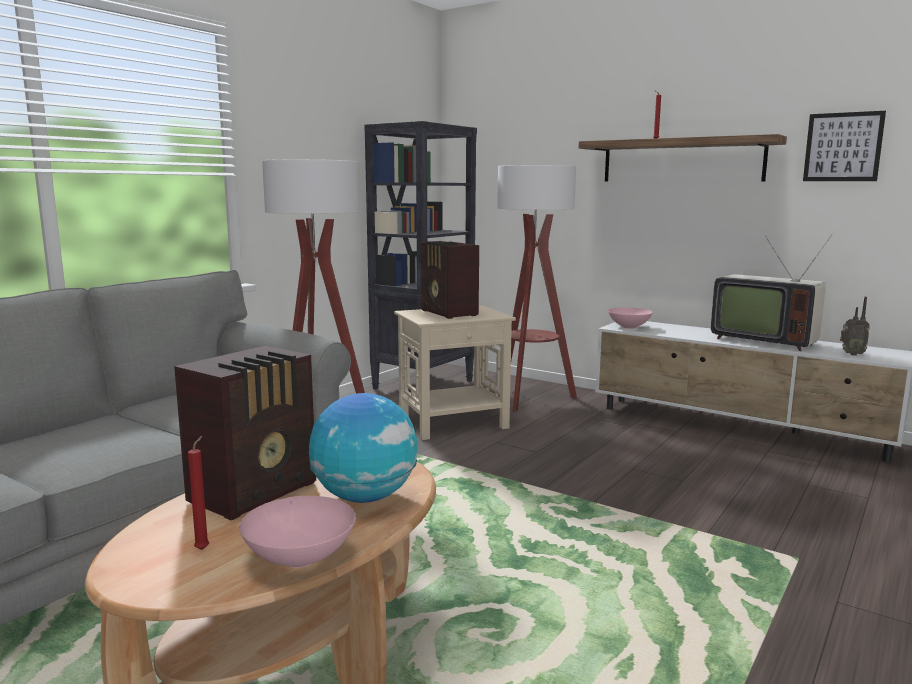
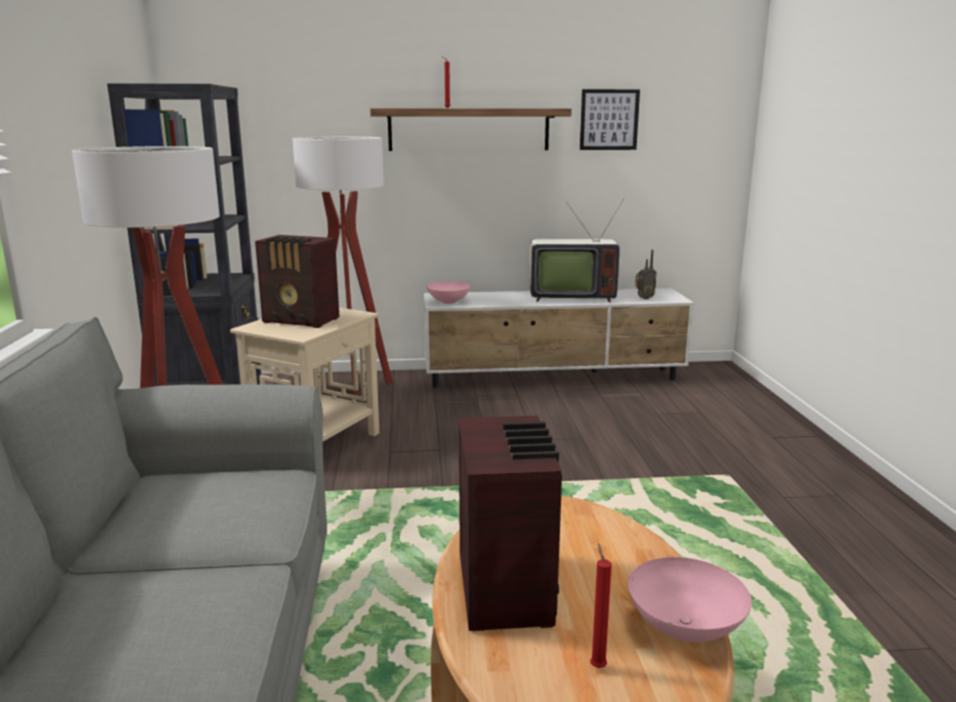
camera: 40 degrees left, 5 degrees up
(364, 497) = (602, 548): globe -> none

